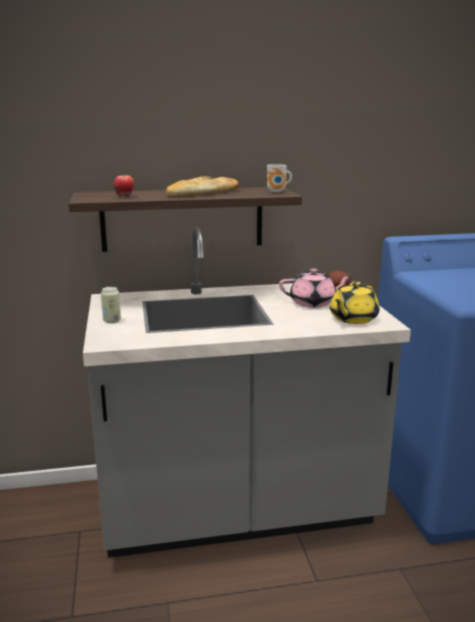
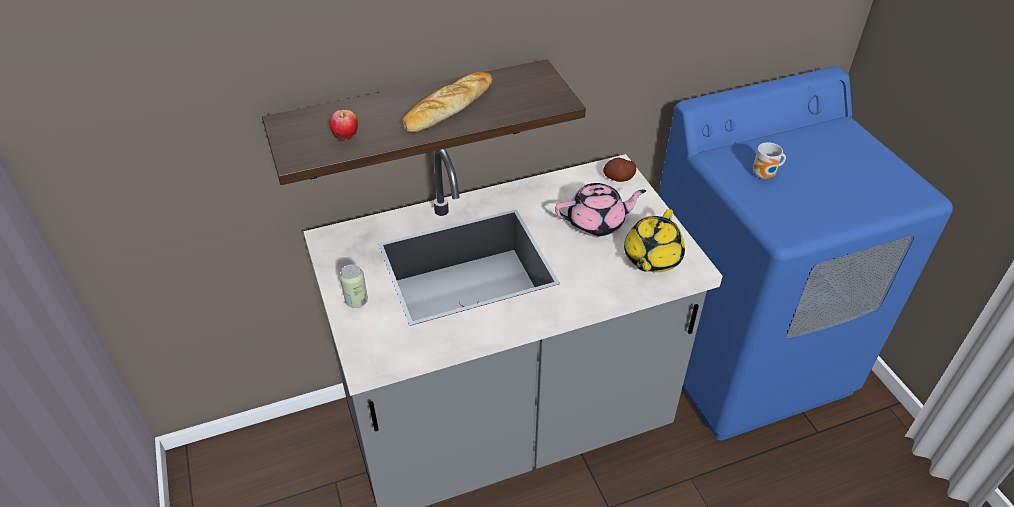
camera: 10 degrees left, 25 degrees up
(277, 191) = (547, 88): mug -> mug (765, 175)

